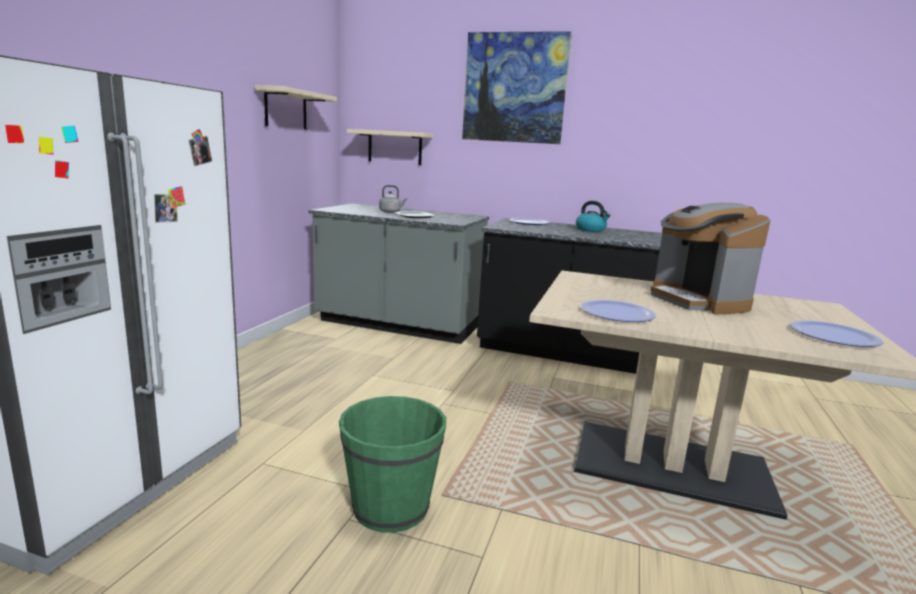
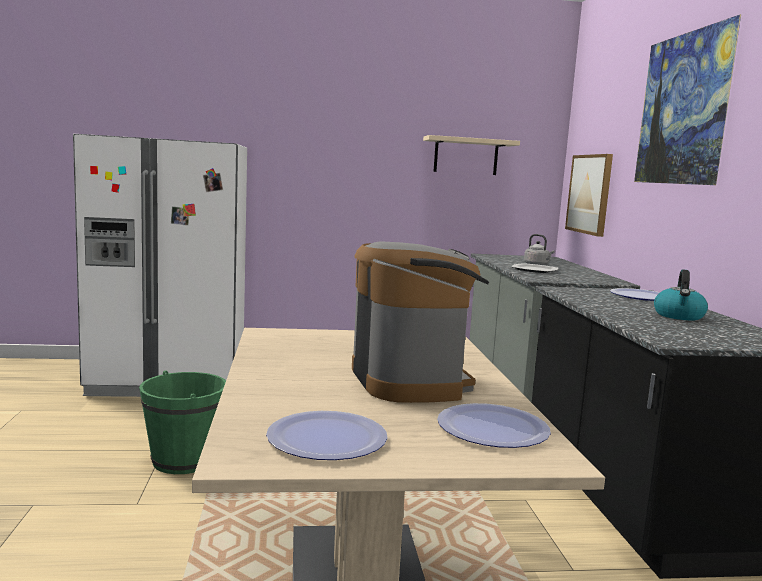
camera: 65 degrees right, 5 degrees down
(395, 147) = (590, 194): beige shelf -> picture
(616, 313) = (288, 349): plate -> plate (492, 428)
(697, 301) = (411, 380): coffee machine -> coffee machine turned 120 degrees clockwise

